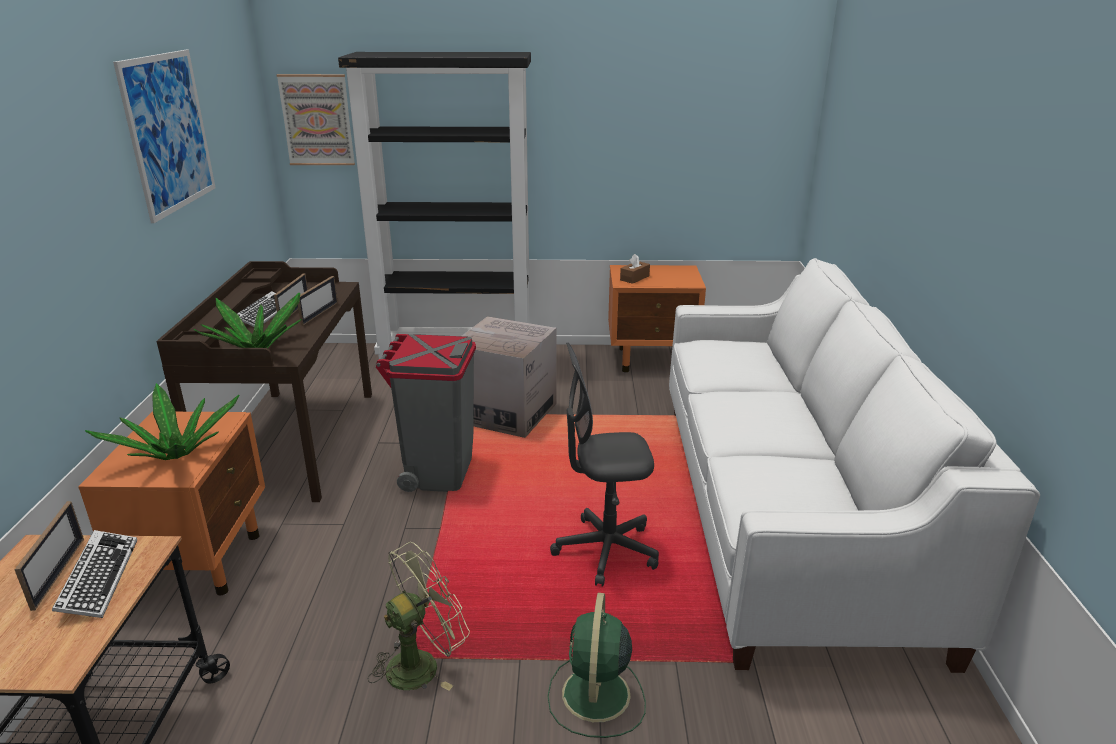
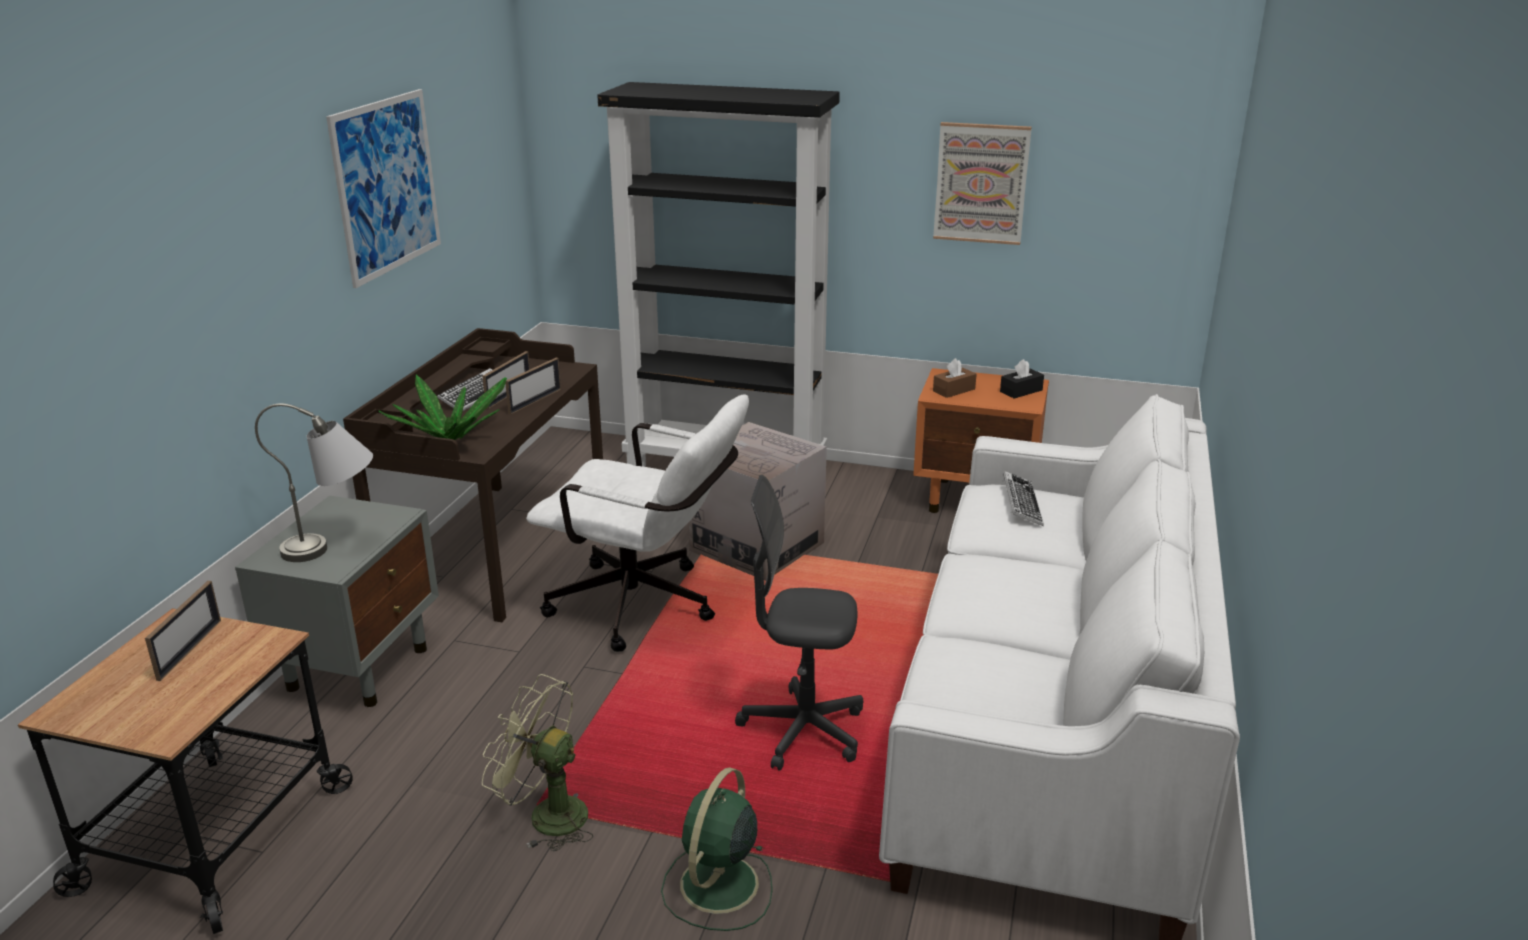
camera: 15 degrees right, 0 degrees up
(99, 579) = (222, 661): keyboard -> keyboard (1021, 504)
(176, 455) = (336, 547): potted plant -> grey table lamp
(201, 561) = (359, 667): orange nightstand -> grey nightstand
(317, 120) = (581, 159): picture -> picture (981, 183)
(421, 663) = (546, 815): green fan -> green fan turned 135 degrees counterclockwise
(438, 472) = (646, 608): grey trash can -> white office chair
(682, 274) = (1021, 391): none -> black tissue box

